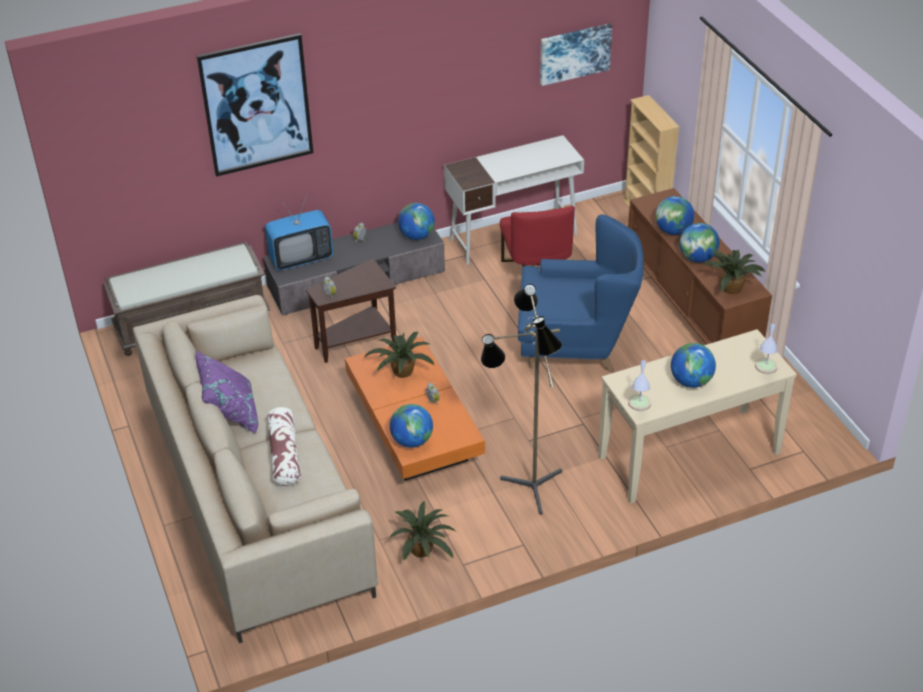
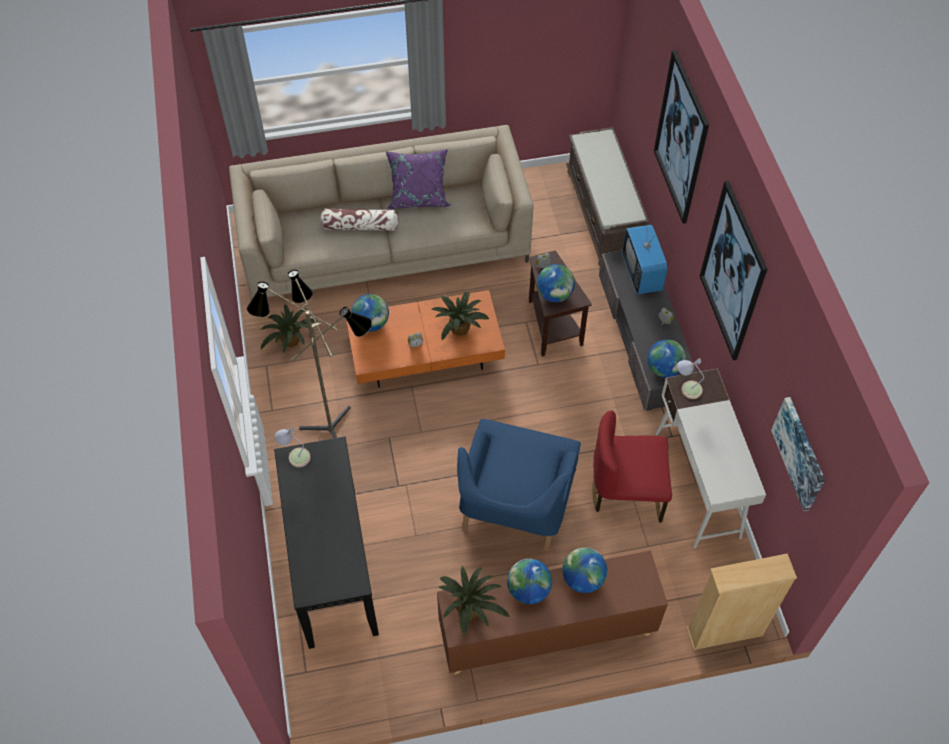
camera: 100 degrees right, 15 degrees up
(411, 78) = (732, 272): none -> picture
(689, 455) = (331, 565): beige console table -> black console table
(691, 381) = (313, 508): globe -> globe (554, 294)
(765, 370) = (308, 580): table lamp -> table lamp (687, 388)

